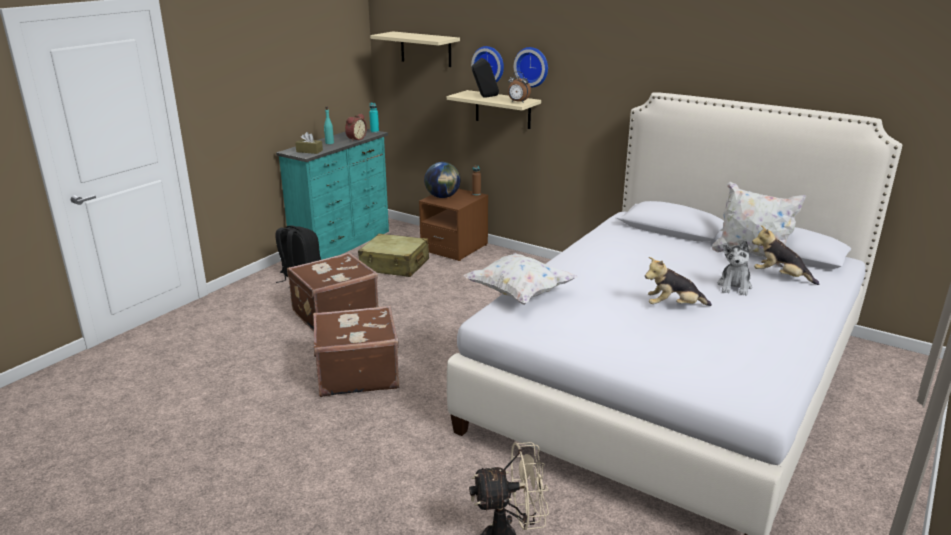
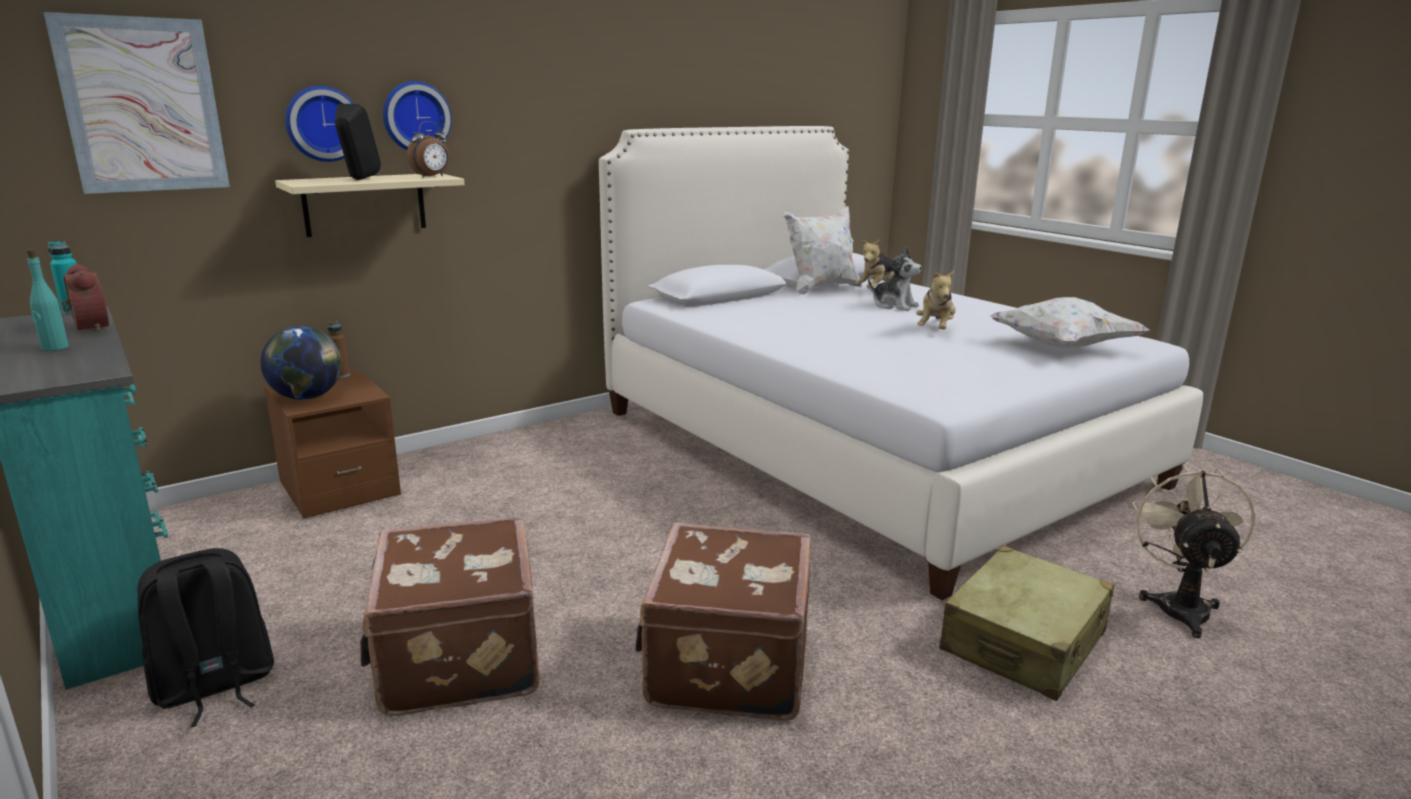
camera: 70 degrees left, 5 degrees down
(309, 151) = (74, 367): brown tissue box -> none
(395, 265) = (327, 556): beige suitcase -> beige suitcase (1023, 642)
(425, 49) = (143, 105): beige shelf -> picture
(518, 294) = (869, 378): white pillow -> white pillow (1062, 347)

